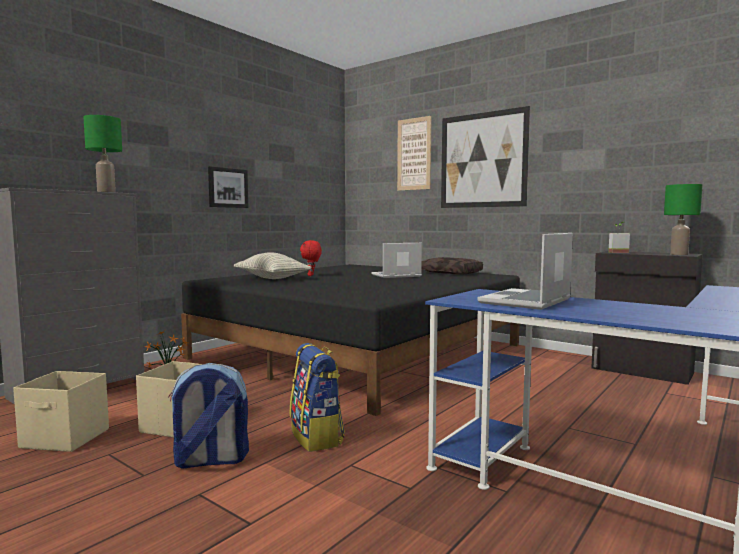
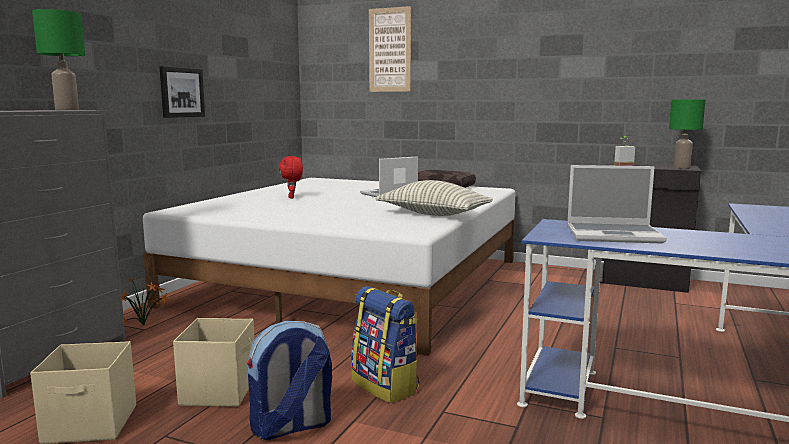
camera: 15 degrees left, 5 degrees up
(271, 278) = (251, 204): pillow -> pillow (433, 214)
(359, 351) = (353, 282): black bed -> white bed
(482, 160) = (473, 61): picture -> none
(526, 301) = (614, 235): laptop -> laptop turned 105 degrees counterclockwise

